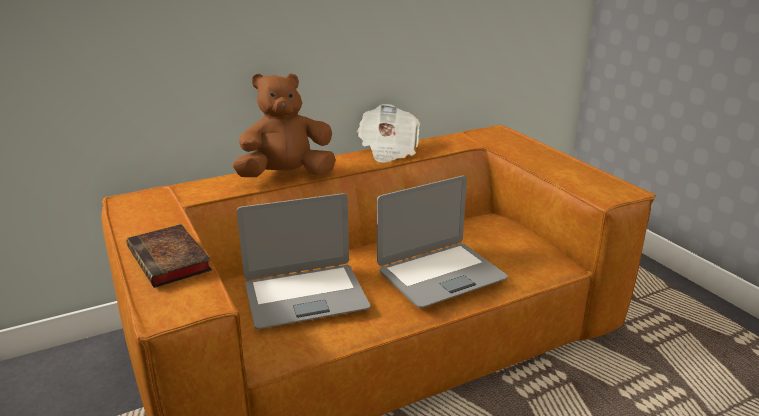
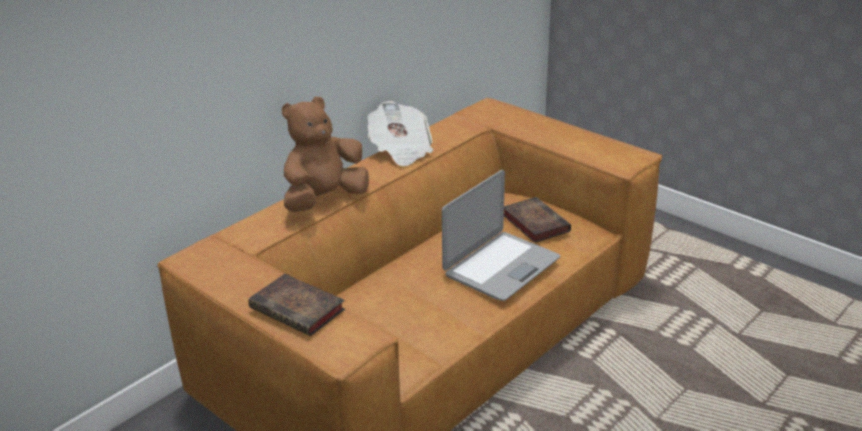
camera: 20 degrees left, 5 degrees up
(305, 296) = (395, 314): laptop -> none
(500, 242) = (534, 223): none -> book

